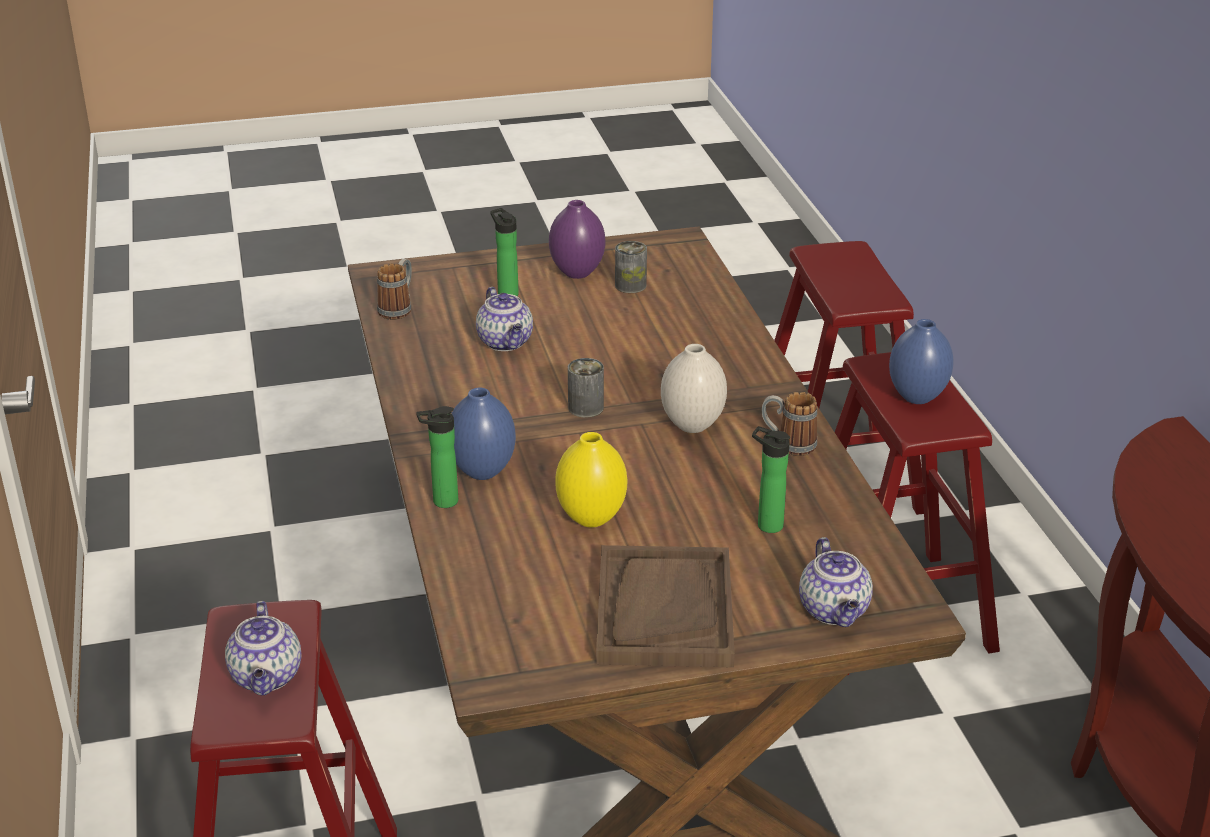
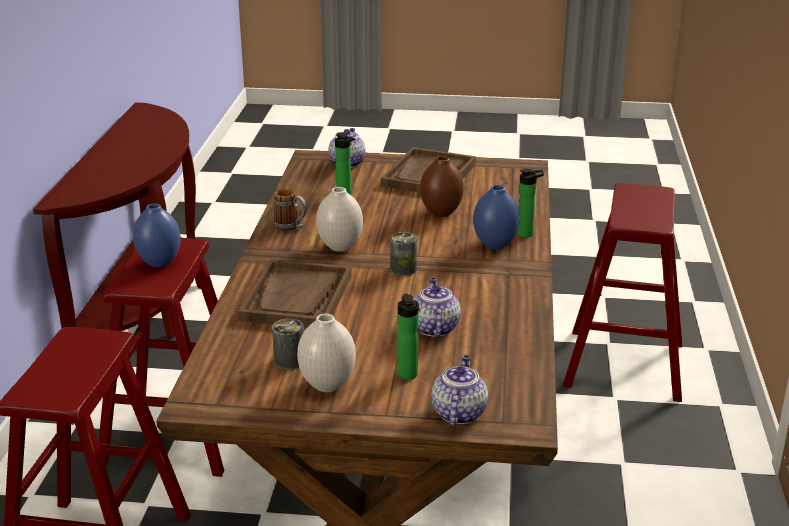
camera: 160 degrees left, 5 degrees down
(267, 678) = (638, 203): teapot -> teapot (458, 412)
(398, 308) = (516, 379): mug -> none
(576, 273) = (327, 386): purple vase -> white vase
(591, 518) = (441, 213): yellow vase -> brown vase
(682, 348) = (297, 297): none -> brown tray

